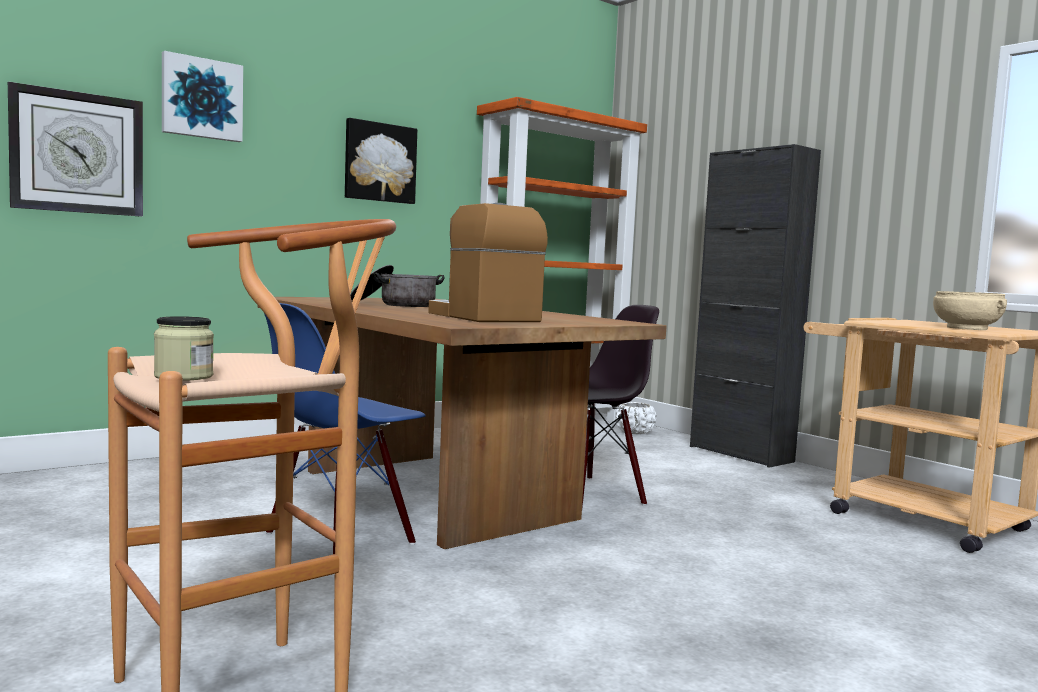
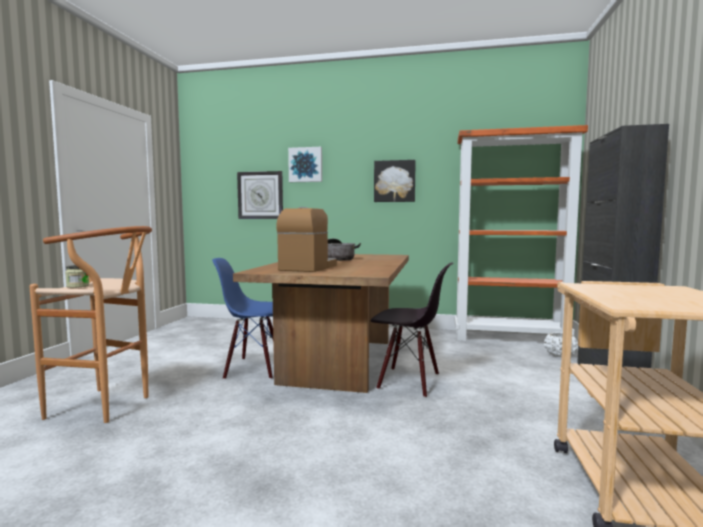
camera: 50 degrees right, 0 degrees up
(967, 328) = (634, 299): beige bowl -> none

